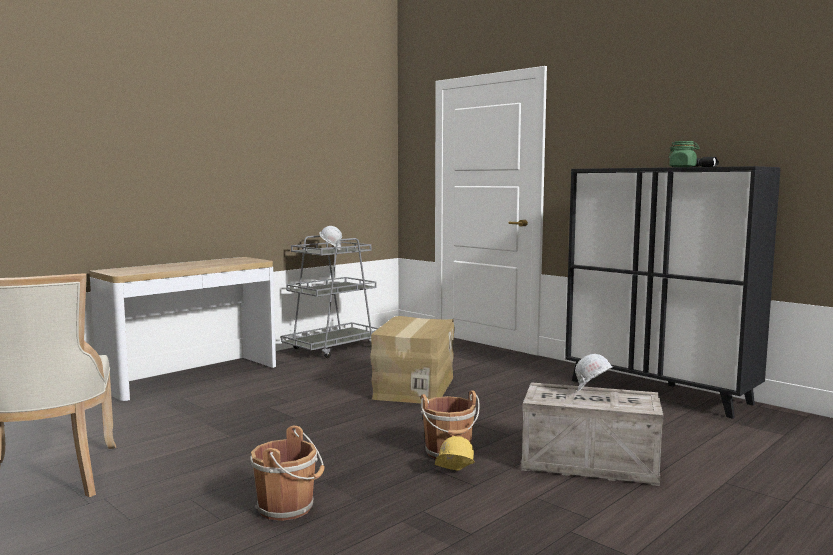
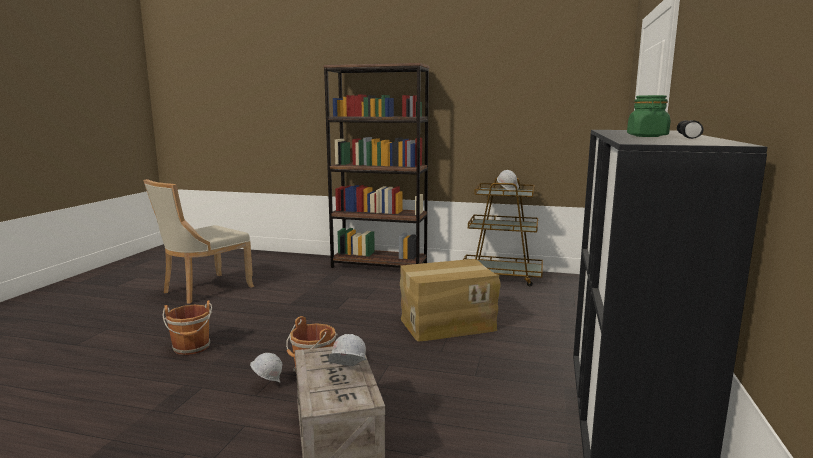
camera: 60 degrees right, 5 degrees up
(192, 377) = (379, 265): console table -> brown bookcase
(333, 348) = (501, 276): grey cart -> brown cart
(453, 476) = (267, 384): yellow hard hat -> white hard hat

